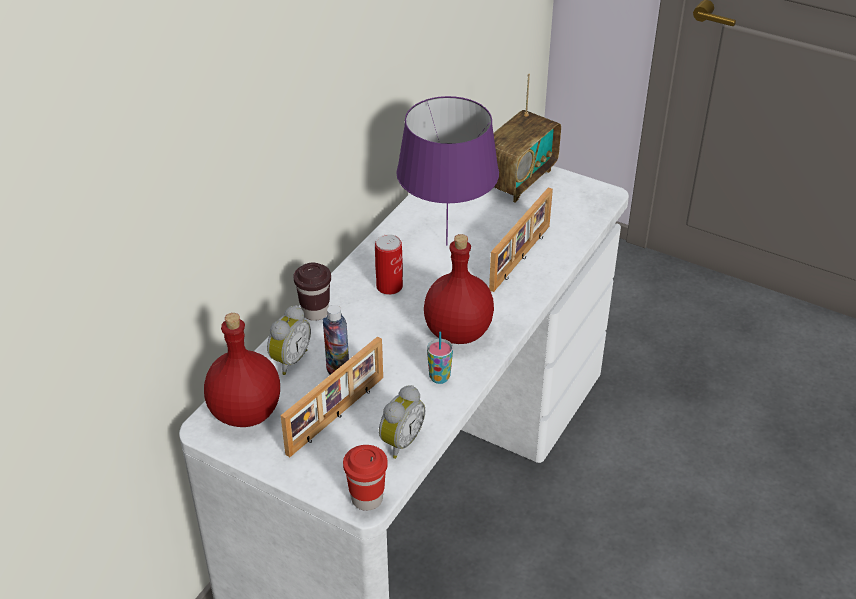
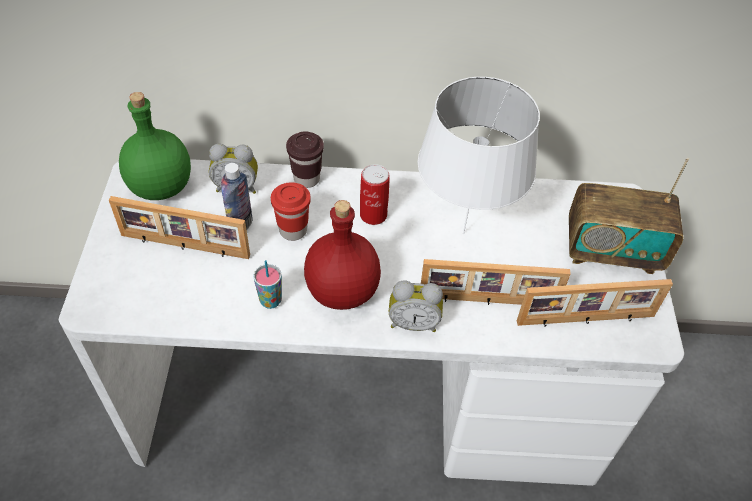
camera: 60 degrees right, 10 degrees up
(247, 413) = (161, 188): red bottle -> green bottle
(367, 499) = (92, 308): red cup -> red cup (293, 230)
(399, 441) = (172, 303): alarm clock -> alarm clock (413, 322)
(445, 244) = (463, 232): purple table lamp -> white table lamp
(569, 218) = (586, 320): none -> picture frame

